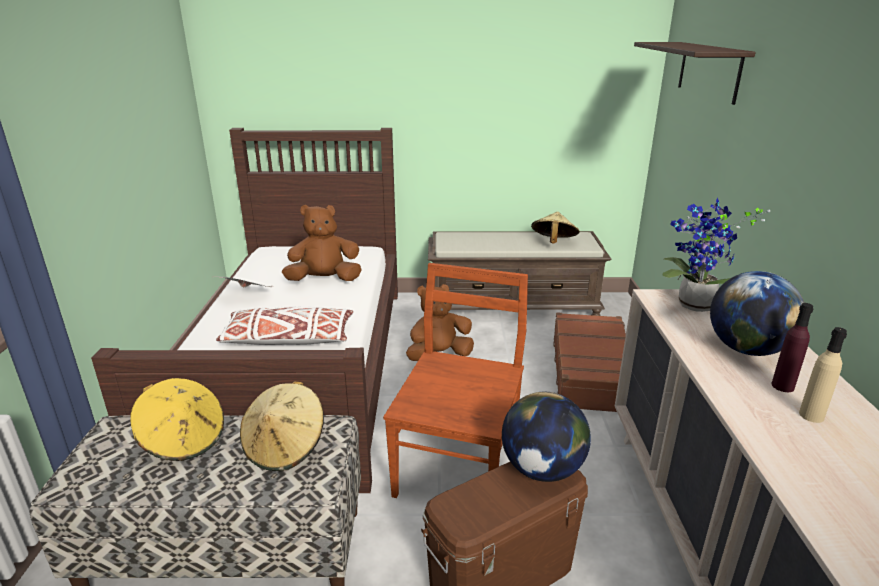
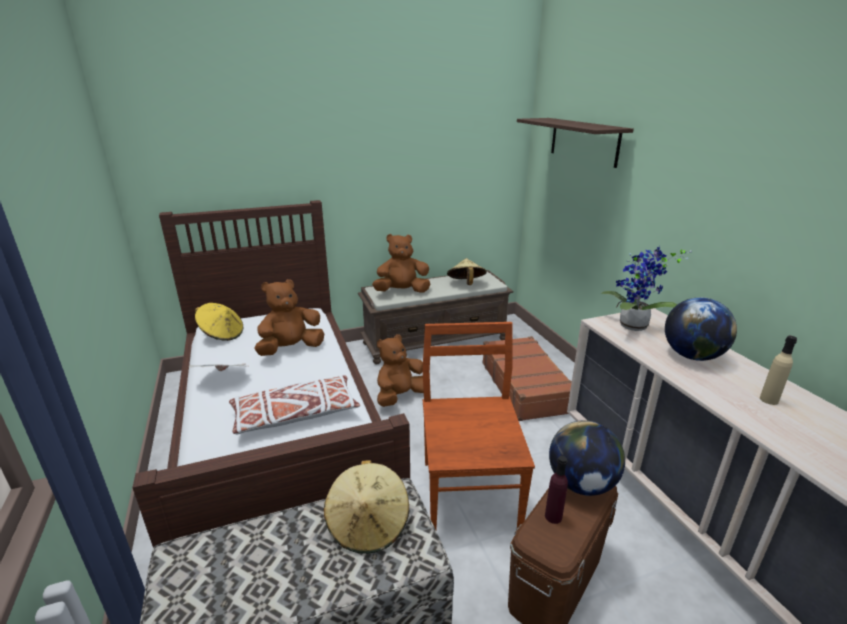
camera: 20 degrees left, 0 degrees up
(184, 440) = (263, 546): yellow hat -> yellow hat (222, 334)
(473, 241) = (402, 291): none -> brown plush toy
(782, 386) = (735, 380): purple bottle -> purple bottle (553, 516)

